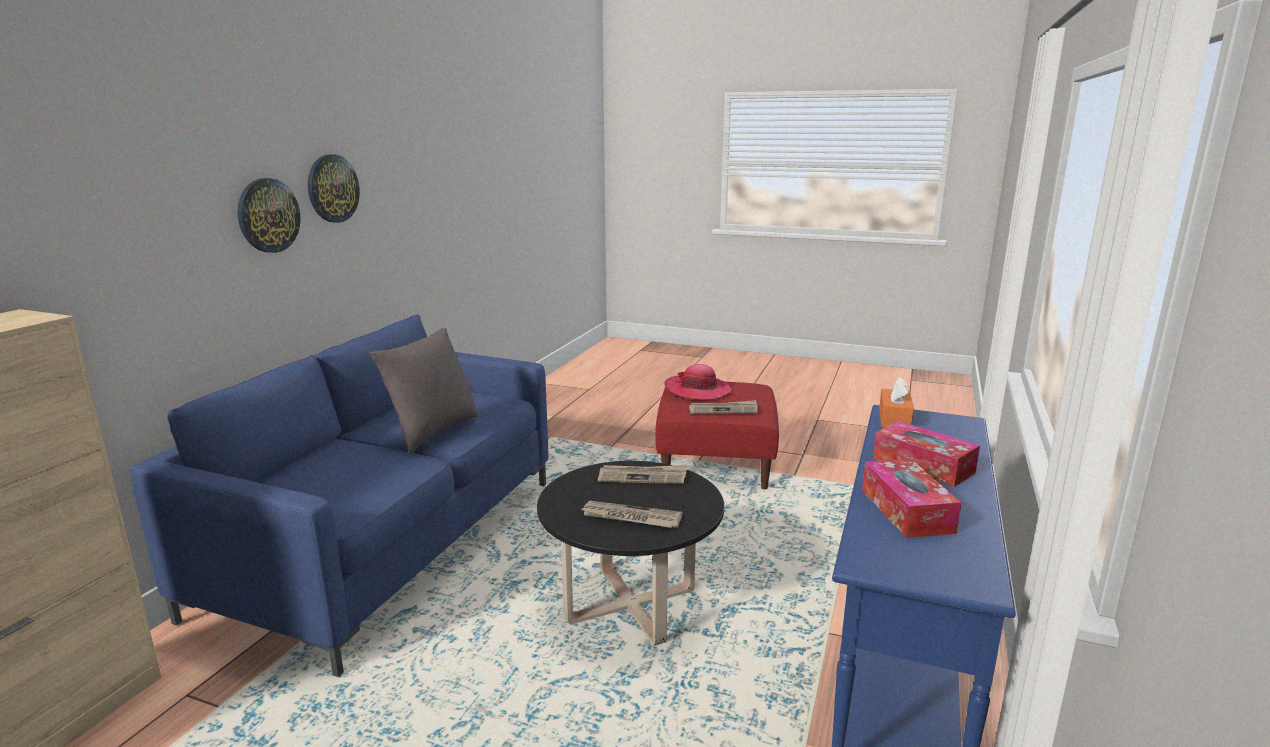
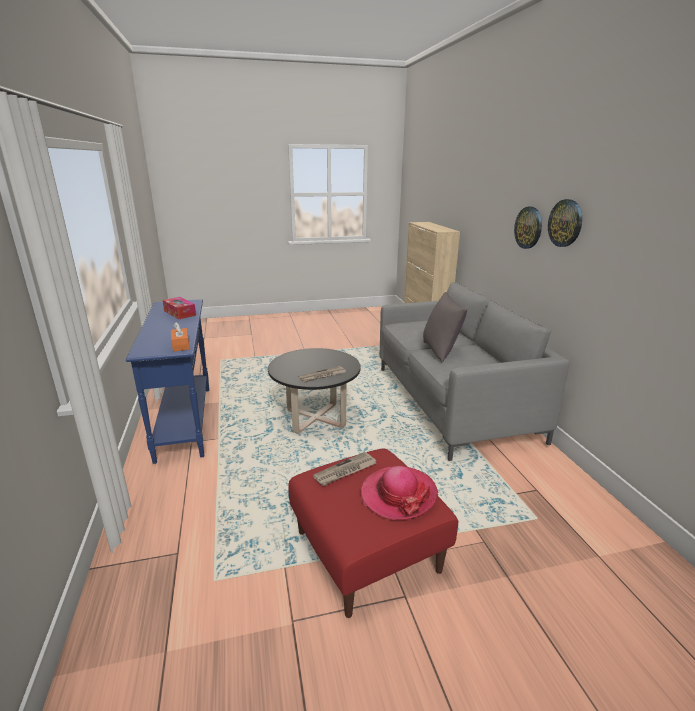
camera: 145 degrees right, 5 degrees up
(389, 546) = (452, 403): blue sofa -> grey sofa
(630, 518) = (305, 359): newspaper -> none
(923, 465) = (170, 327): tissue box -> none

